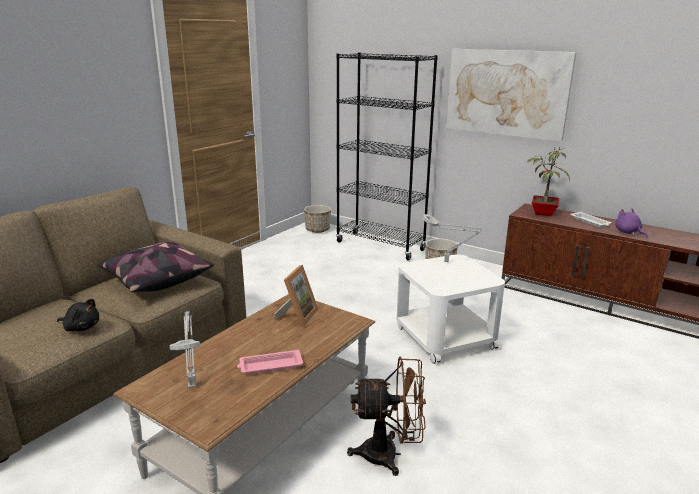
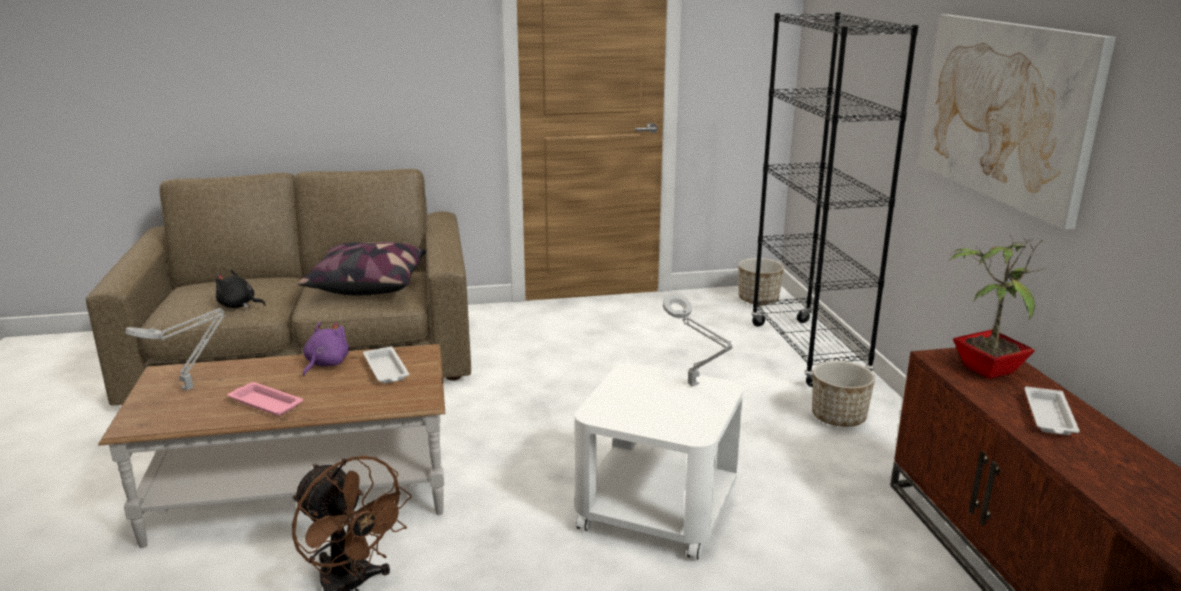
camera: 45 degrees right, 0 degrees up
(81, 327) = (239, 305): black plush toy -> black plush toy turned 135 degrees clockwise
(297, 316) = (386, 370): picture frame -> white tray
(628, 232) = (1083, 463): purple plush toy -> purple plush toy (325, 364)

